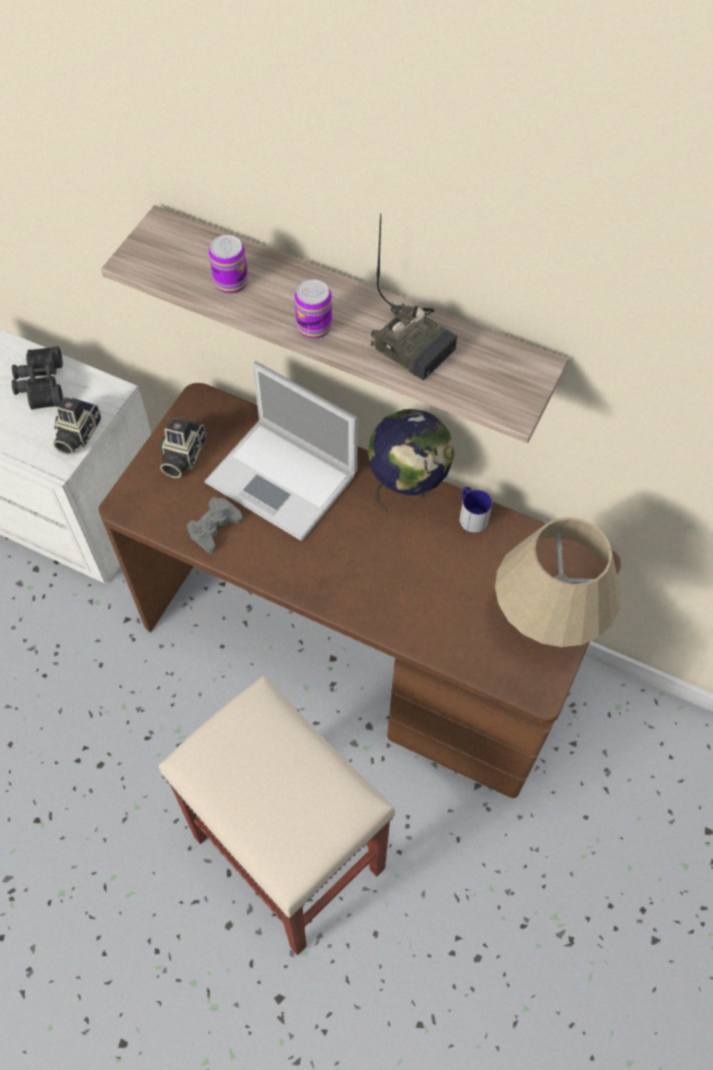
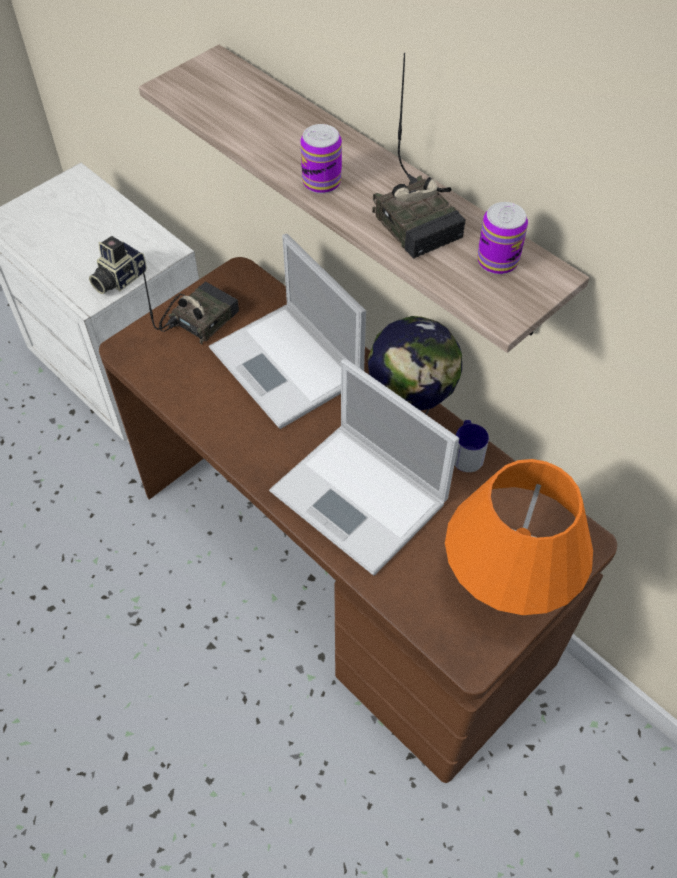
camera: 20 degrees right, 5 degrees down
(40, 385) = (106, 228): black binoculars -> none
(181, 456) = (199, 318): camera -> radio
(214, 528) = (200, 392): grey game controller -> none
(231, 282) = (257, 124): can -> can (497, 261)
(286, 852) = (189, 755): beige stool -> none
(398, 583) = (361, 498): none -> laptop
(545, 623) = (505, 588): beige table lamp -> orange table lamp

